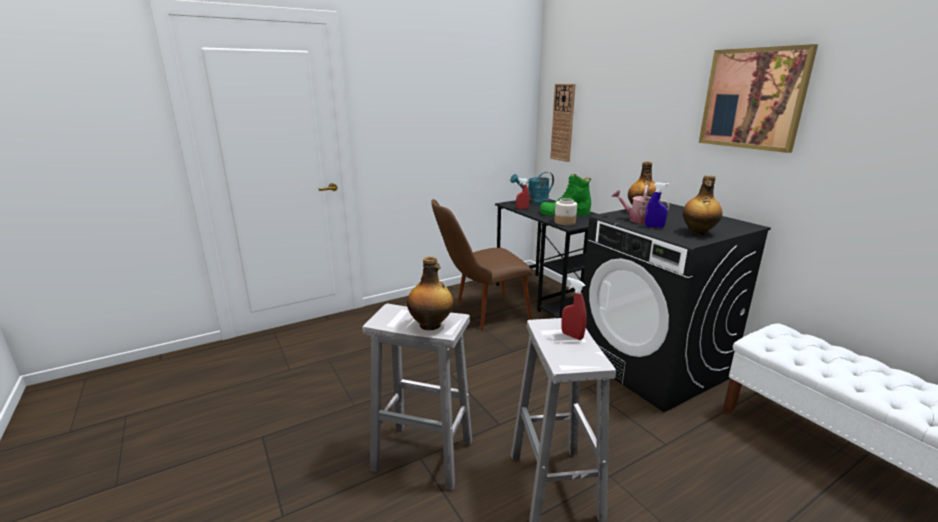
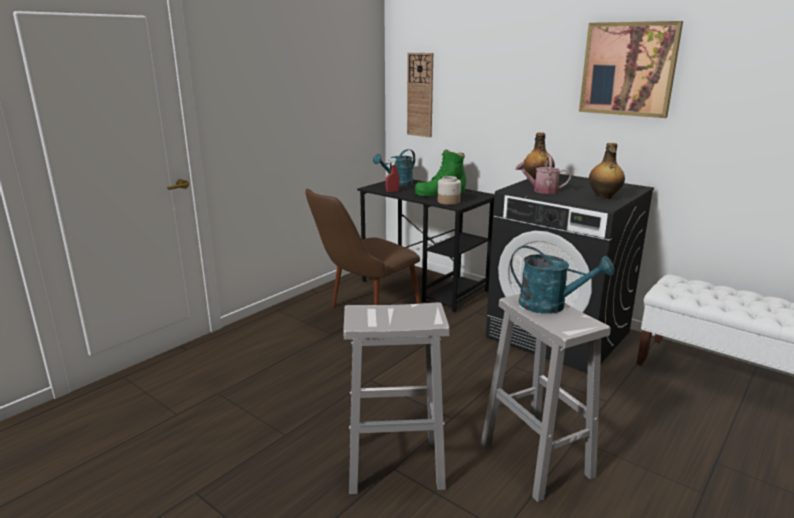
camera: 20 degrees left, 0 degrees up
(431, 325) = (414, 318): bottle -> none
(572, 336) = (551, 305): red spray bottle -> turquoise watering can
(654, 227) = (563, 196): blue spray bottle -> none

